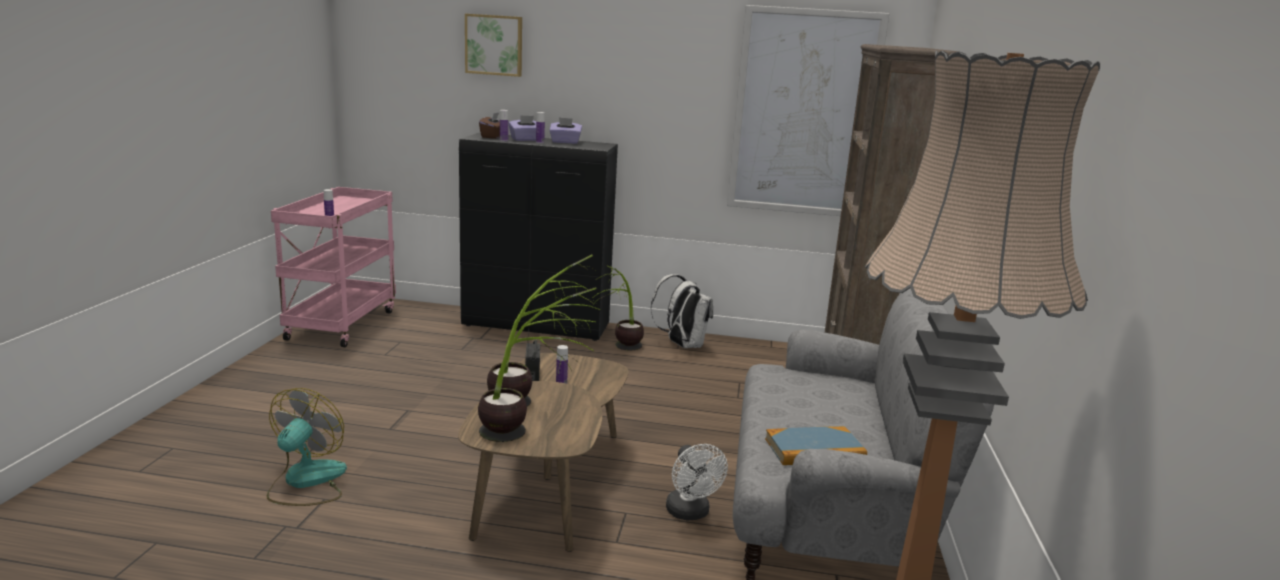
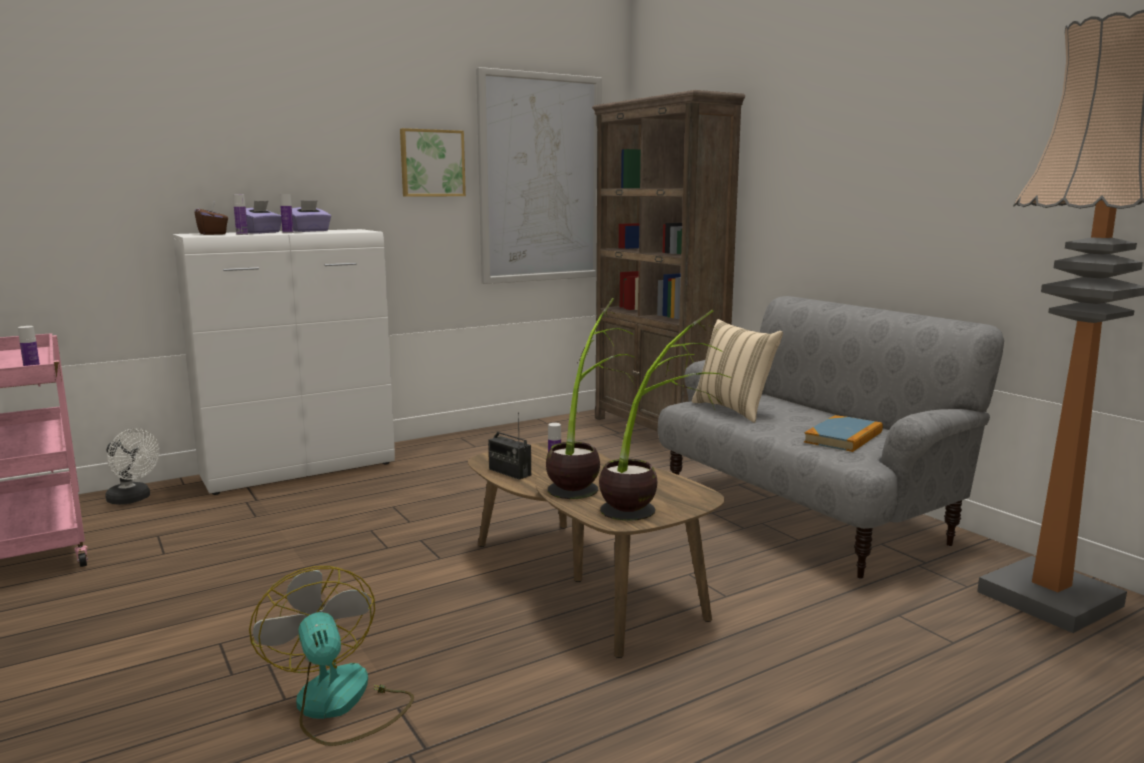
camera: 40 degrees left, 5 degrees down
(494, 45) = (179, 115): picture -> picture (432, 163)
(537, 326) = (301, 470): black cabinet -> white cabinet
(619, 350) = (427, 464): potted plant -> none
(682, 345) = (474, 443): white backpack -> none
(690, 513) = (730, 552): white fan -> white fan (133, 499)
(792, 387) = (734, 409): none -> beige pillow

